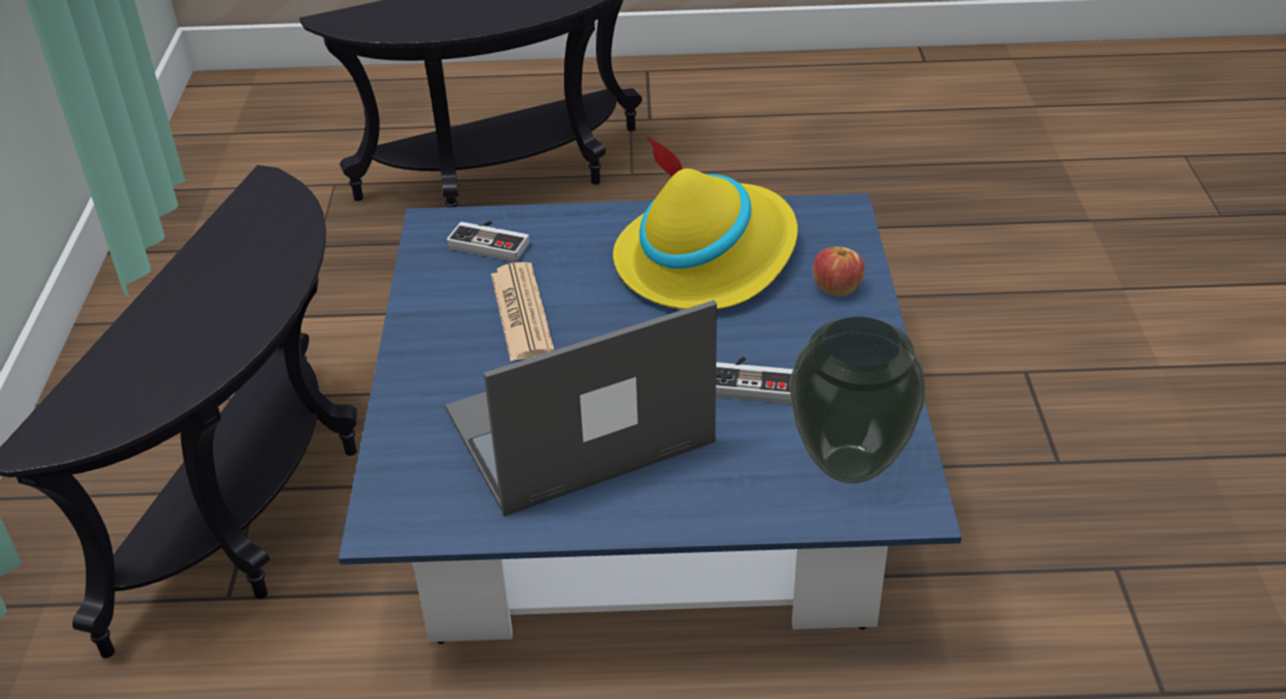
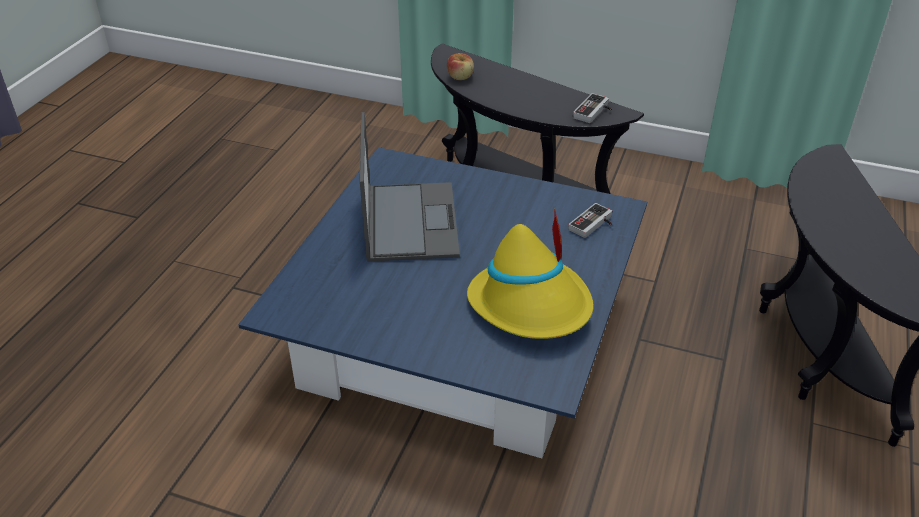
camera: 110 degrees right, 0 degrees up
(521, 313) = (516, 222): newspaper -> none
(753, 382) = (403, 289): game controller -> game controller (595, 112)
(836, 288) = (467, 353): apple -> apple (460, 77)
(851, 465) = (314, 303): vase -> none

